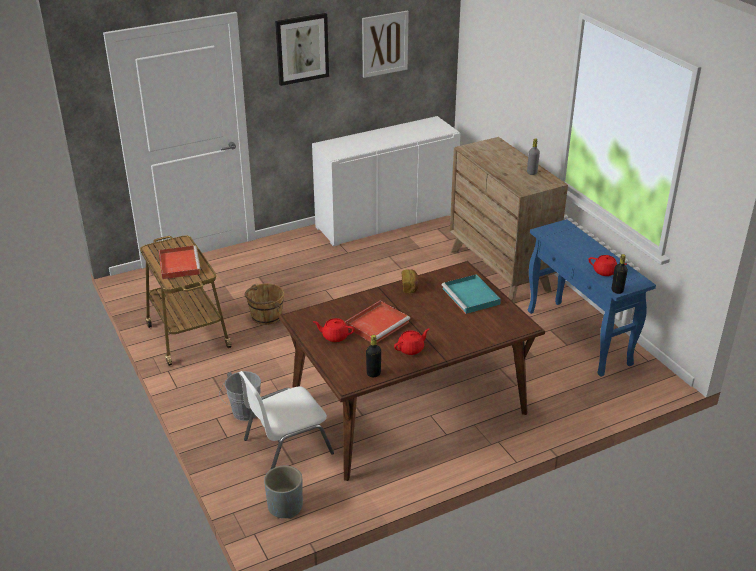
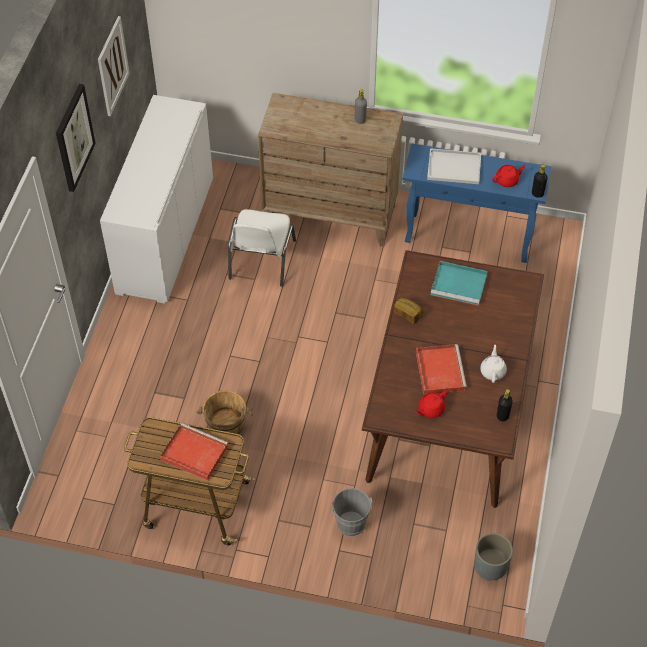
camera: 50 degrees left, 20 degrees up
(286, 446) = (421, 522): white chair -> white chair (261, 260)
(411, 349) = (493, 371): red teapot -> white teapot
(577, 245) = (455, 167): none -> white tray

